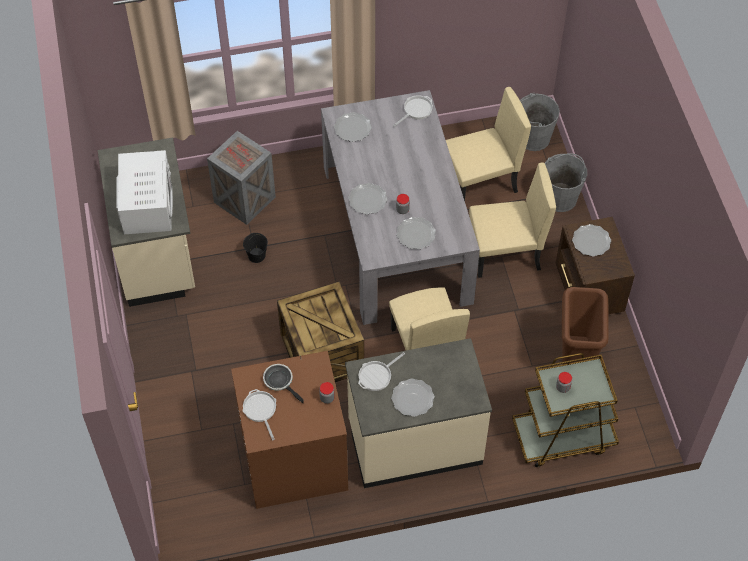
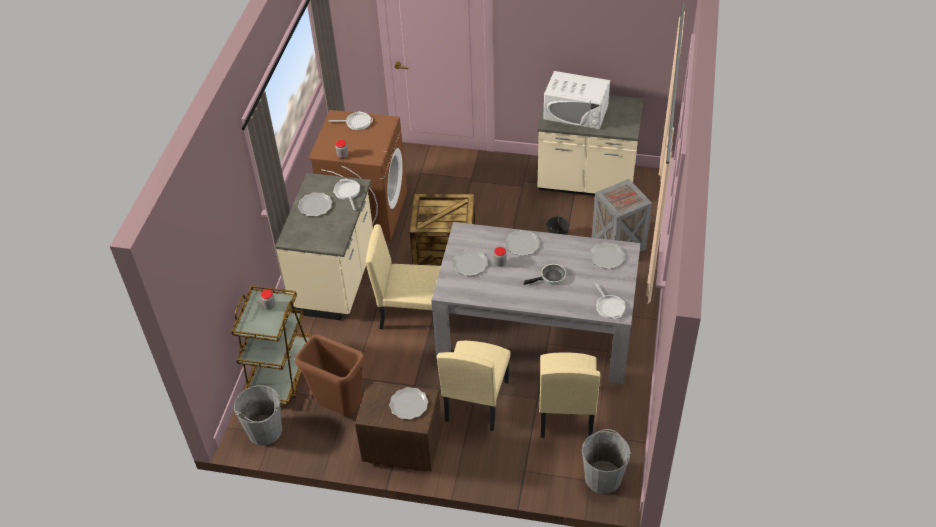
camera: 115 degrees right, 10 degrees down
(280, 381) = (372, 136): frying pan -> frying pan (551, 277)
(560, 198) = (517, 470): grey bucket -> grey bucket (265, 431)

